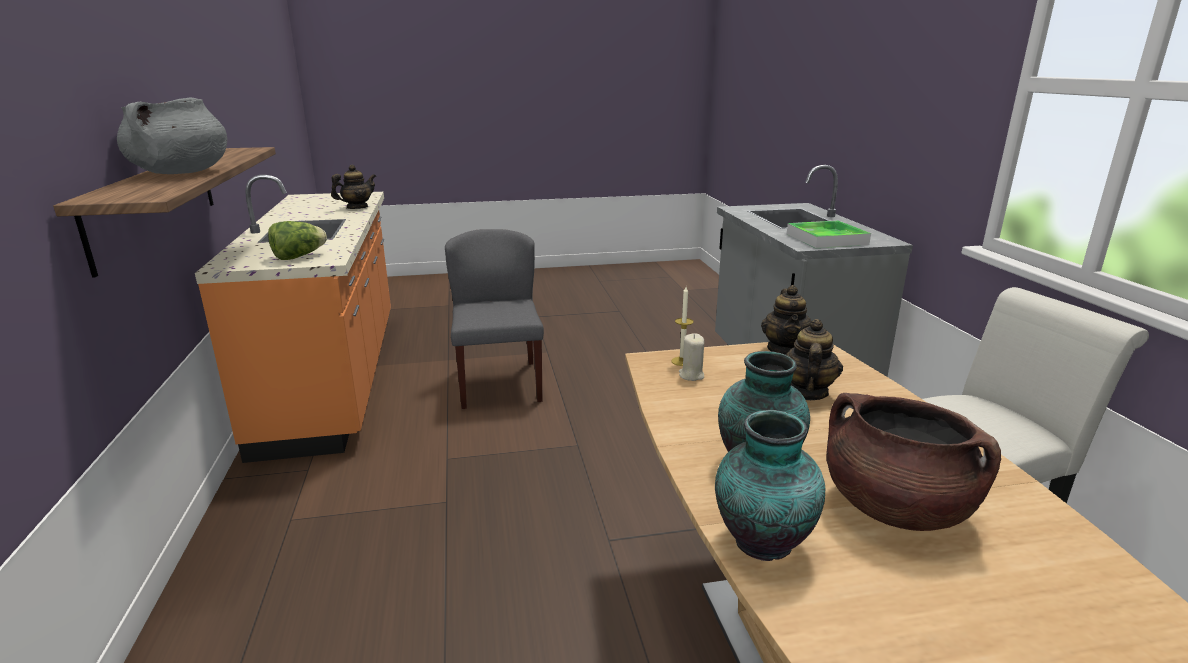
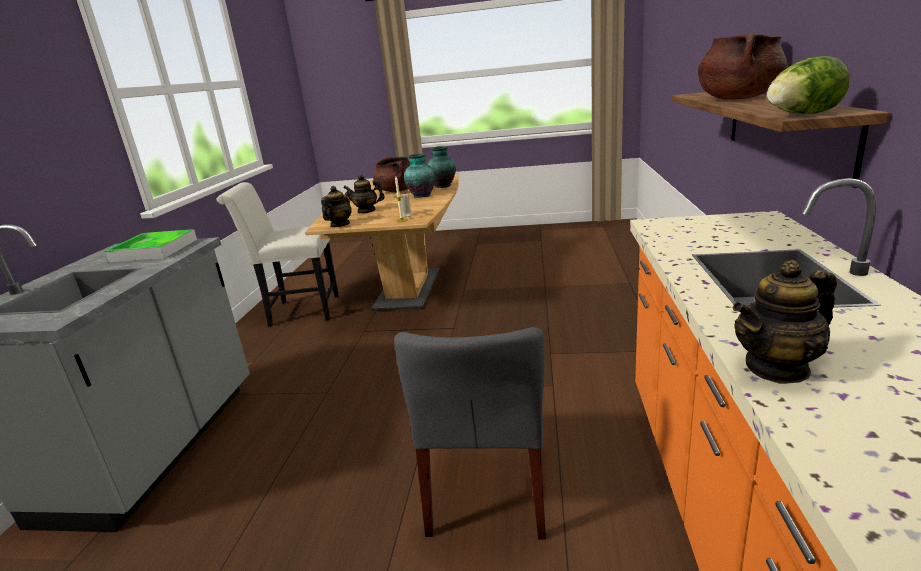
camera: 160 degrees left, 0 degrees up
(181, 173) = (738, 99): grey cooking pot -> brown cooking pot
(299, 257) = (694, 227): lettuce -> lettuce (801, 115)
(806, 392) = (366, 211): teapot -> teapot turned 60 degrees clockwise

